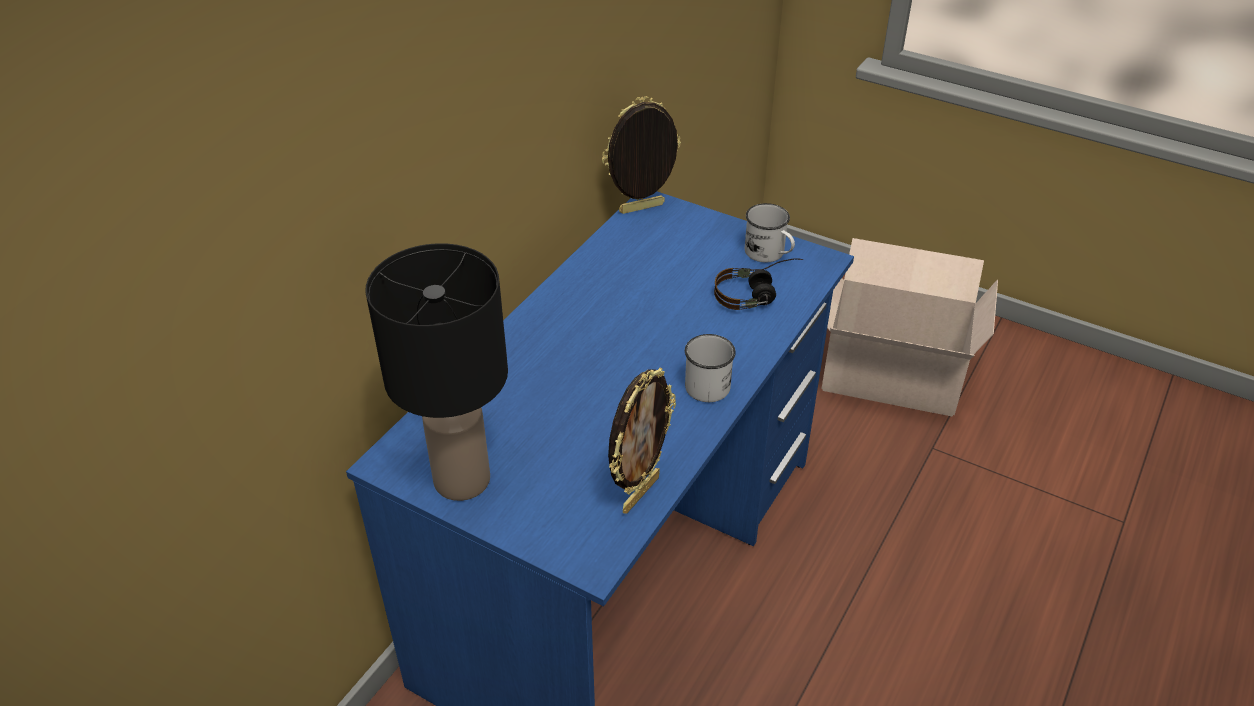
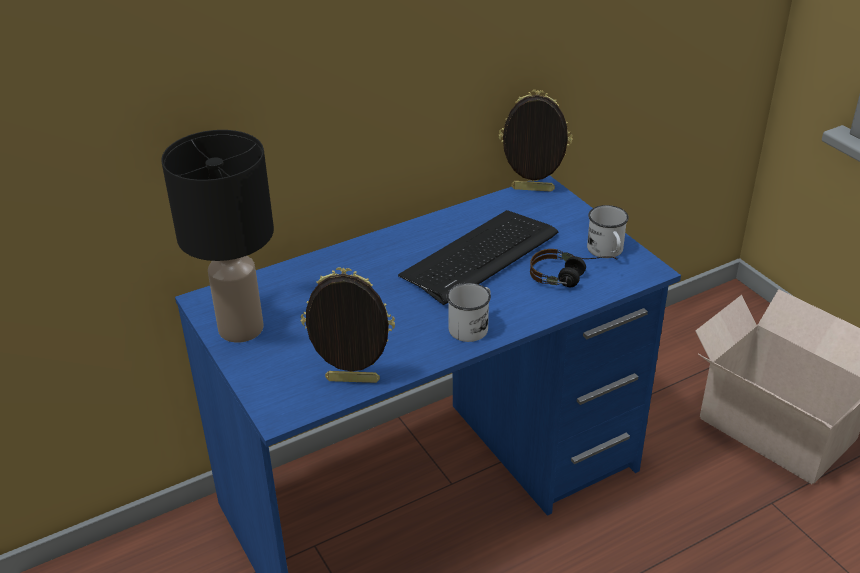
camera: 30 degrees right, 5 degrees down
(639, 493) = (352, 382): picture frame -> picture frame turned 150 degrees counterclockwise
(651, 302) = (480, 257): none -> keyboard

